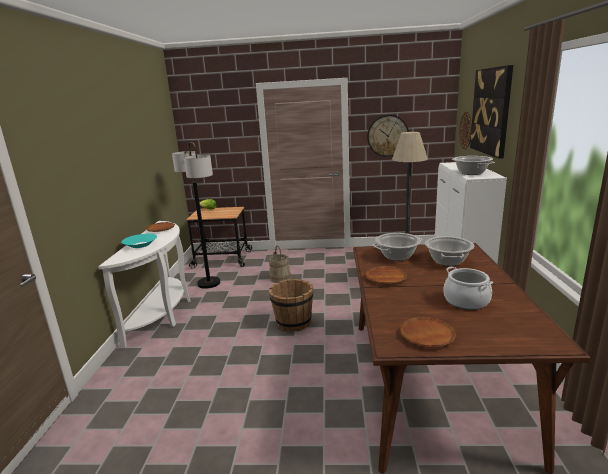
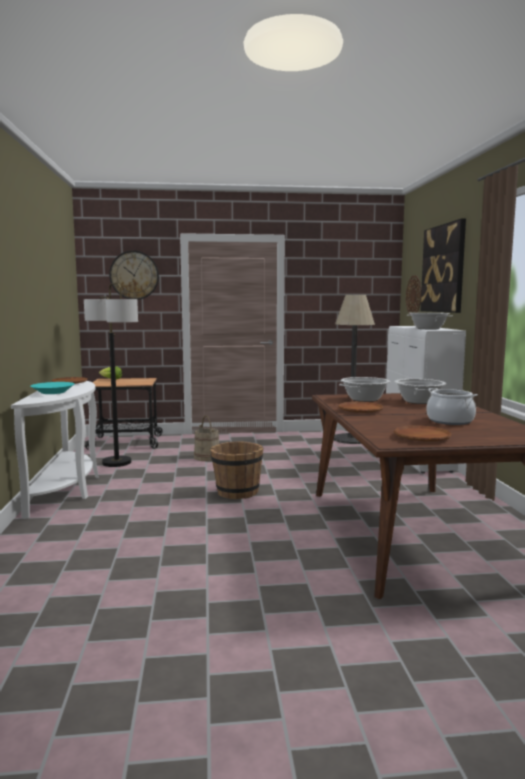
camera: 10 degrees left, 10 degrees down
(387, 135) = (327, 301): wall clock -> wall clock (134, 275)

